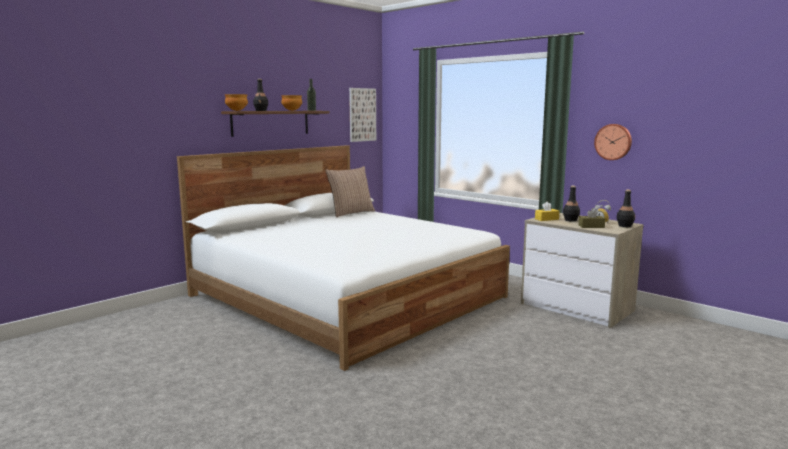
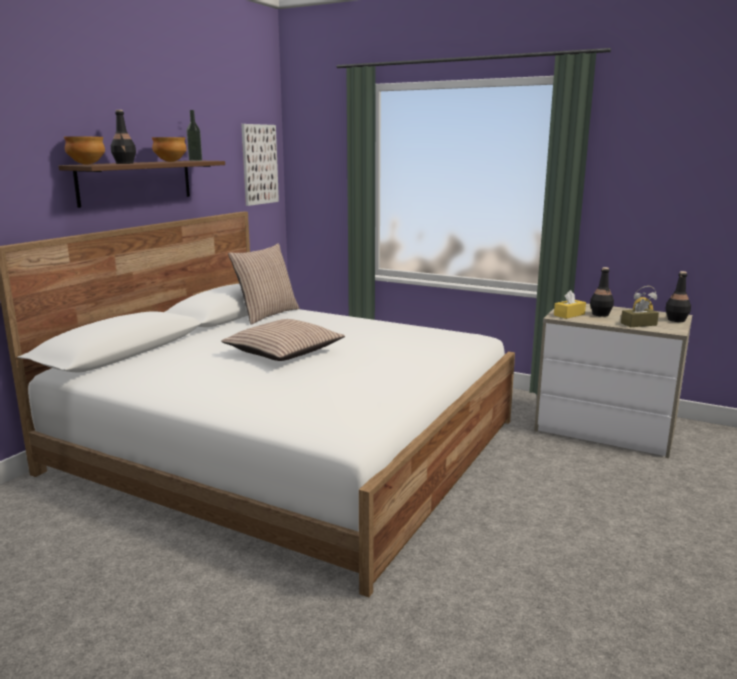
camera: 15 degrees left, 5 degrees up
(342, 231) = (283, 352): none -> pillow
(613, 142) = (645, 204): wall clock -> none

